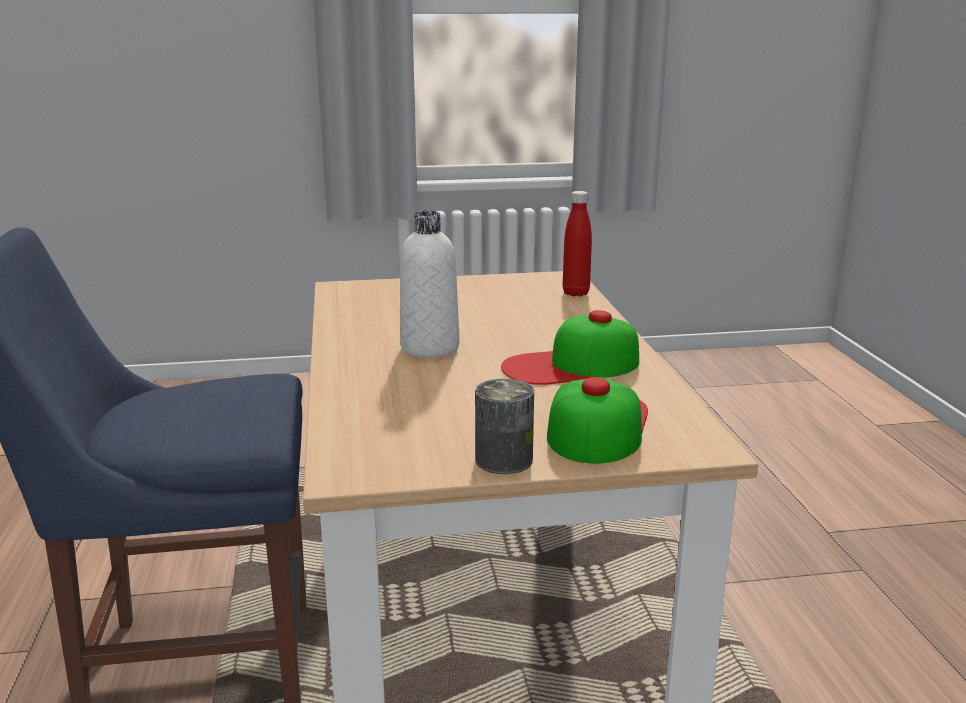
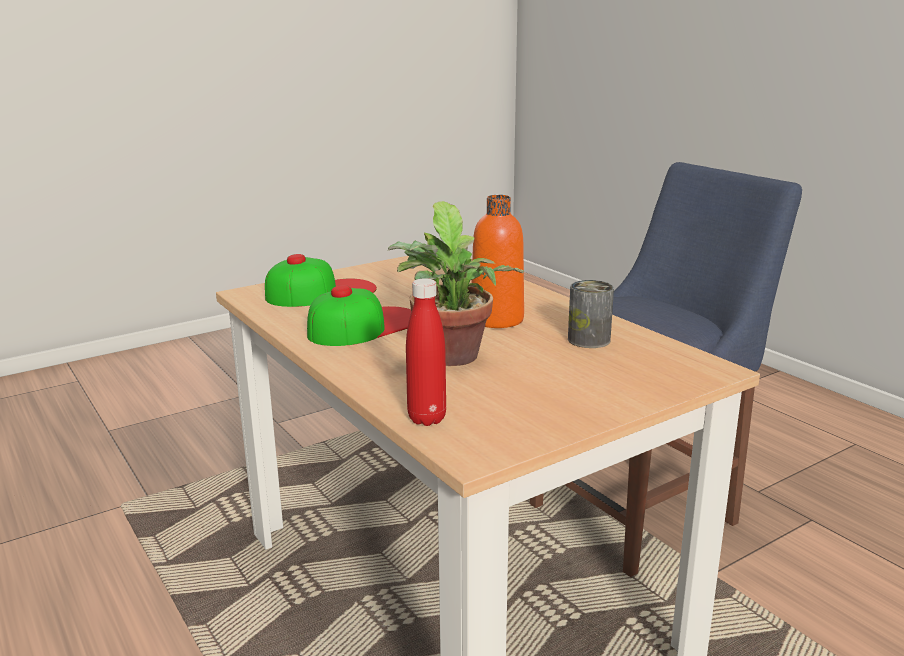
camera: 155 degrees right, 0 degrees up
(430, 348) = (497, 319): white bottle -> orange bottle
(504, 460) = (365, 270): can -> can (589, 340)
(518, 322) = (452, 359): none -> potted plant
(597, 424) = (321, 292): cap -> cap turned 105 degrees counterclockwise

